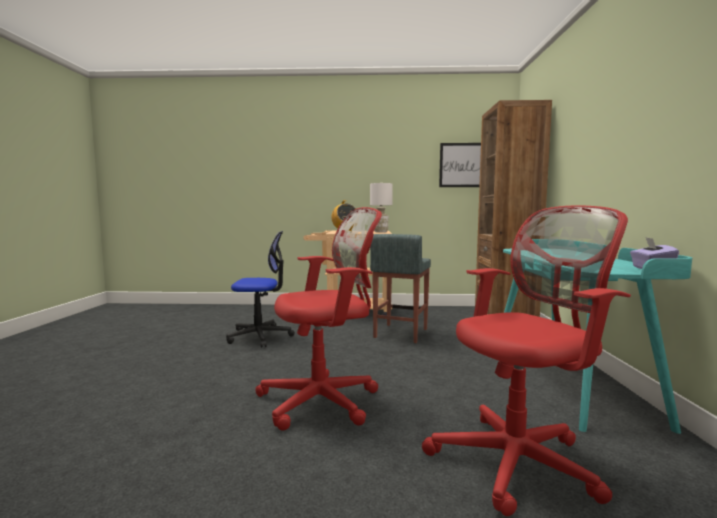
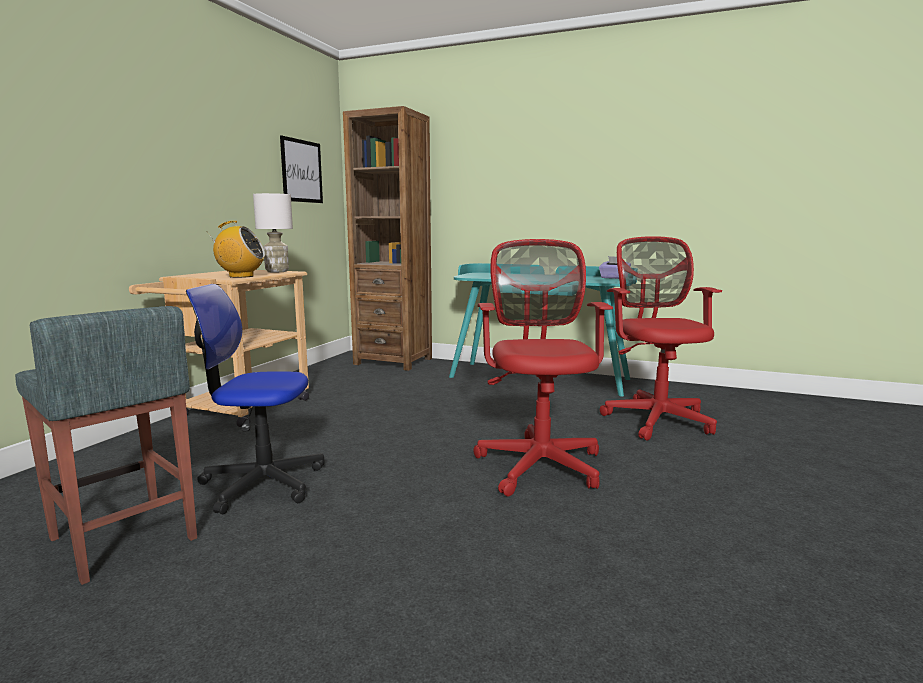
camera: 70 degrees left, 5 degrees up
(260, 336) = (262, 483): office chair -> office chair turned 105 degrees counterclockwise
(400, 333) = (375, 403): grey stool -> grey stool (123, 539)

